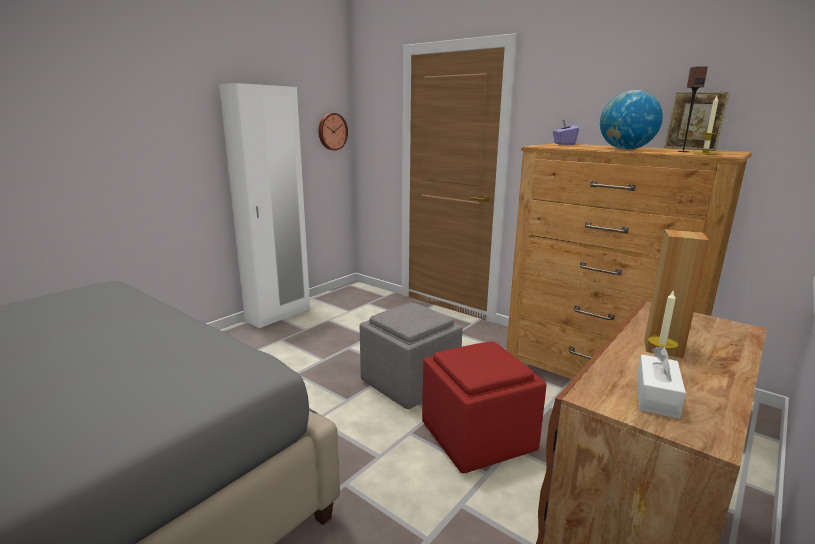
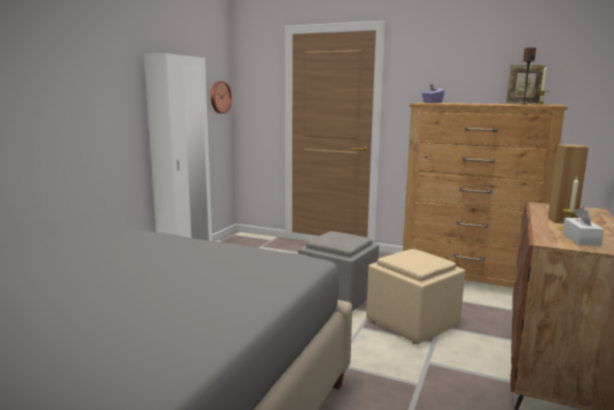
camera: 15 degrees left, 5 degrees down
(476, 437) = (411, 323): red ottoman -> beige ottoman
(625, 149) = (485, 104): globe -> none

